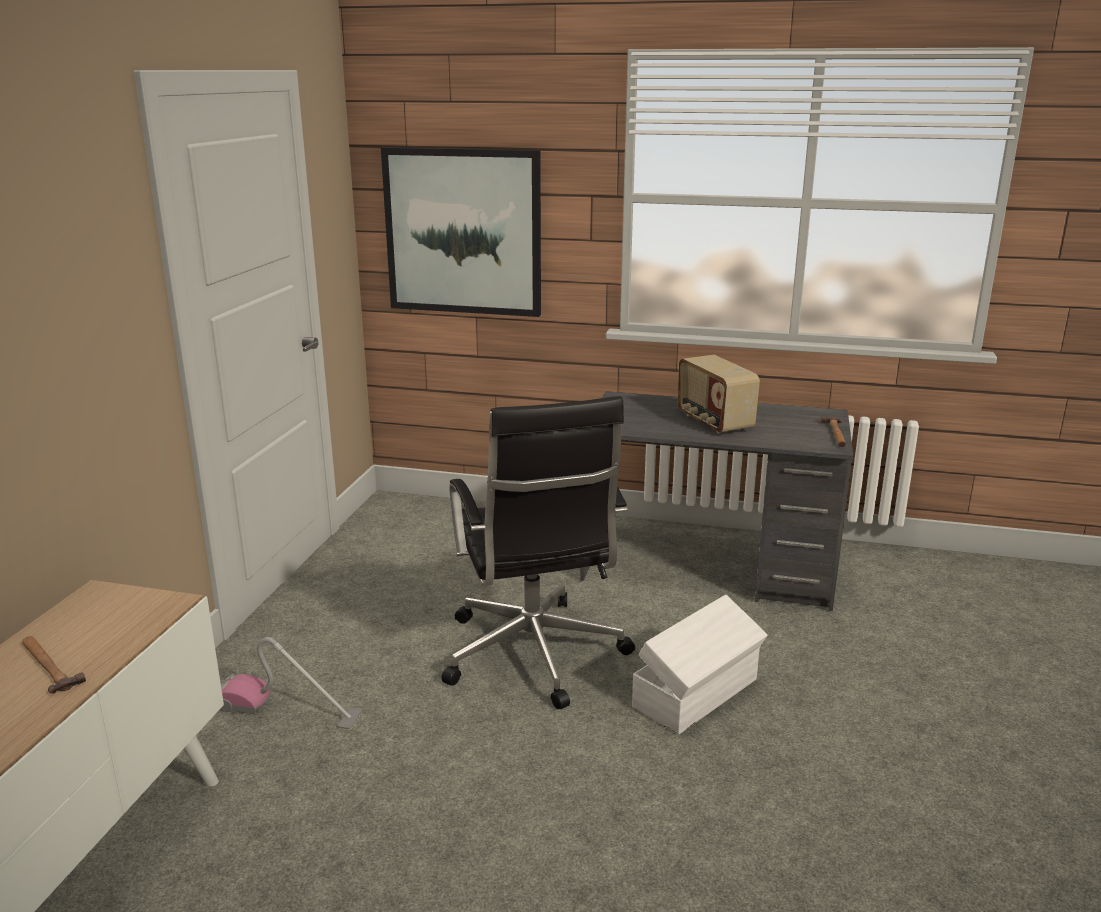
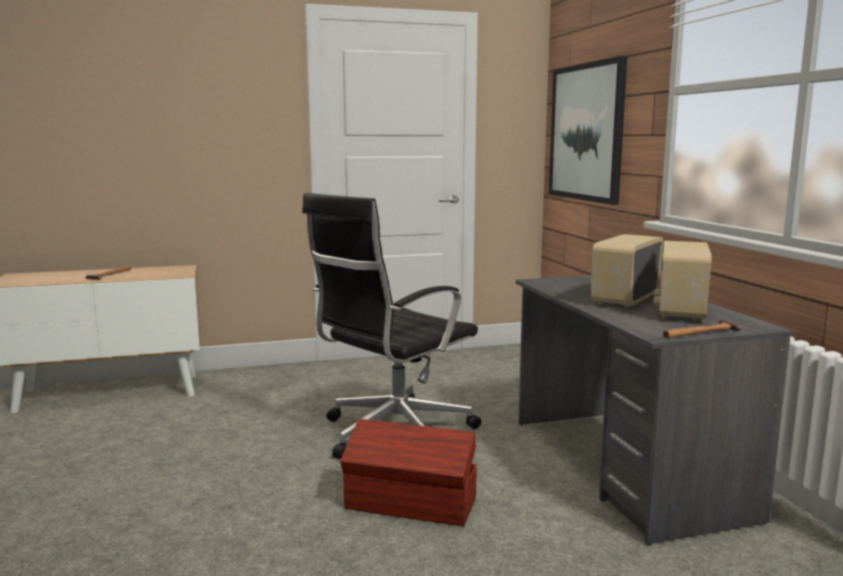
camera: 60 degrees right, 10 degrees down
(288, 710) = (265, 391): vacuum cleaner -> none
(698, 693) = (411, 504): white storage box -> brown storage box
(769, 419) = (679, 312): none -> radio

